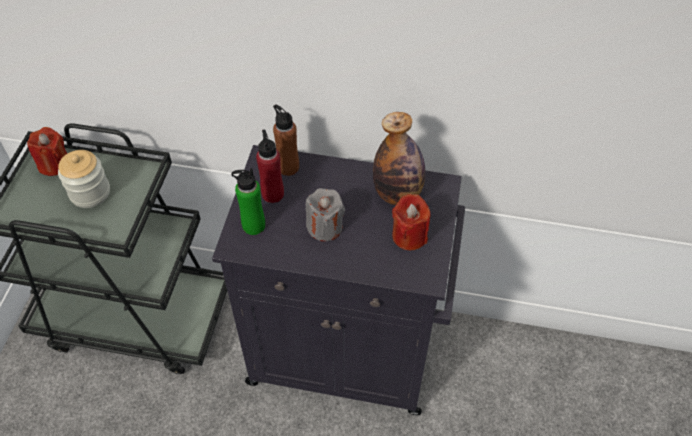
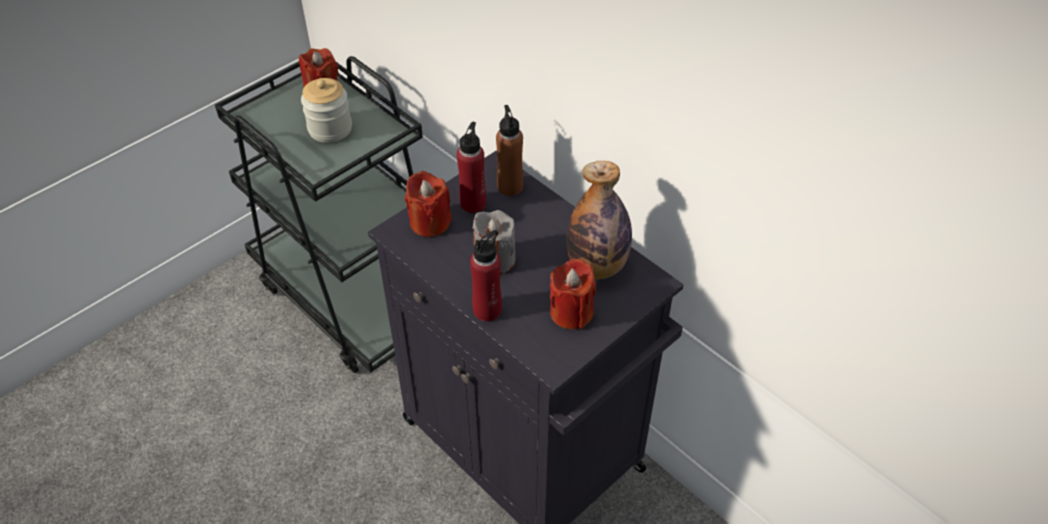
camera: 35 degrees right, 5 degrees down
(253, 225) = (429, 222): green bottle -> red candle
(352, 267) = (487, 310): none -> red bottle

